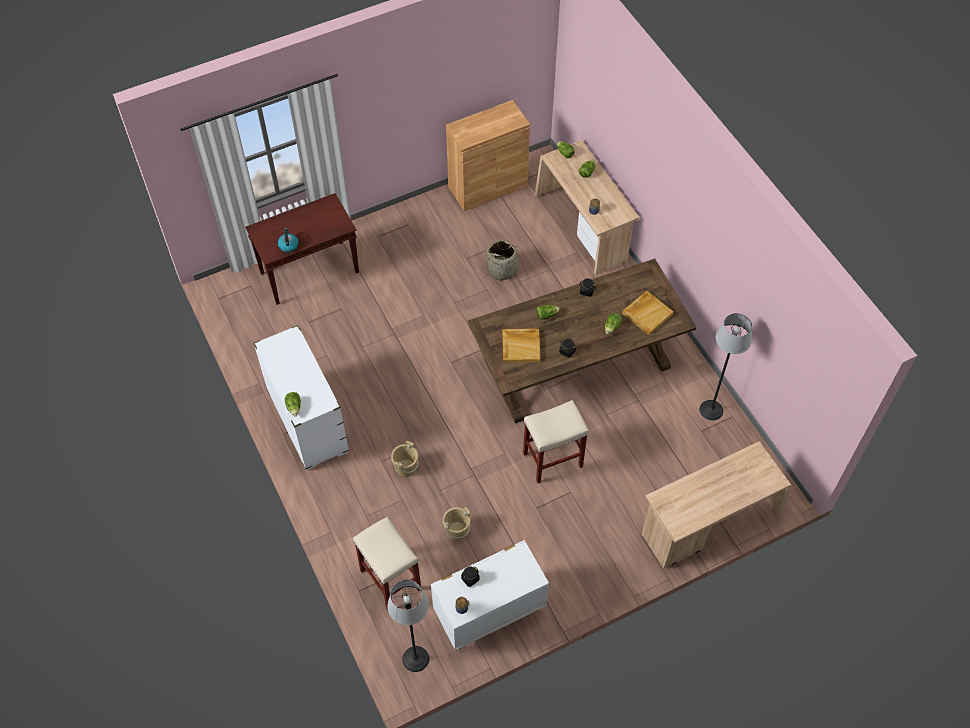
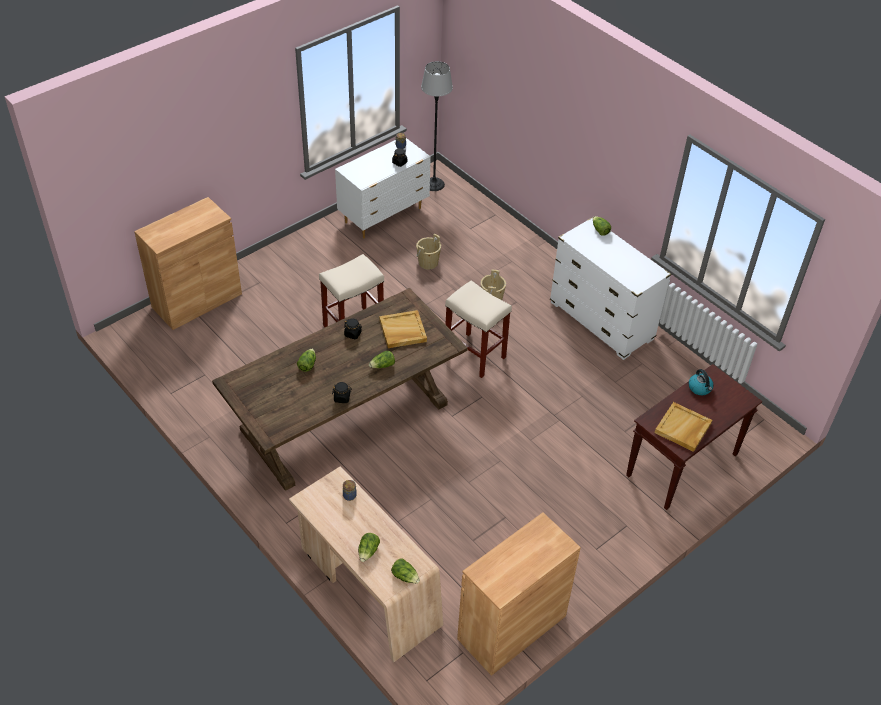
camera: 165 degrees right, 10 degrees down
(389, 579) = (473, 224): beige stool -> beige stool (475, 355)
(502, 269) = (456, 511): basket -> none
(647, 313) = (269, 385): beige tray -> beige tray (683, 428)
(709, 523) = (197, 300): beige desk -> brown cabinet
(711, 410) = (193, 395): floor lamp -> none

